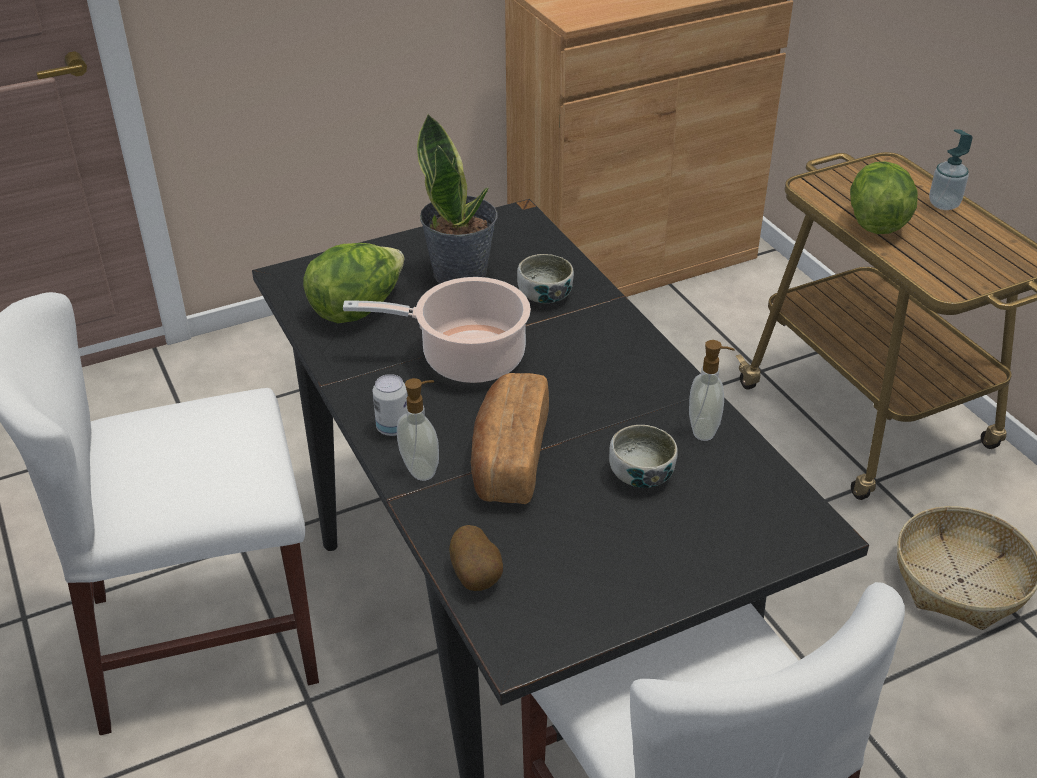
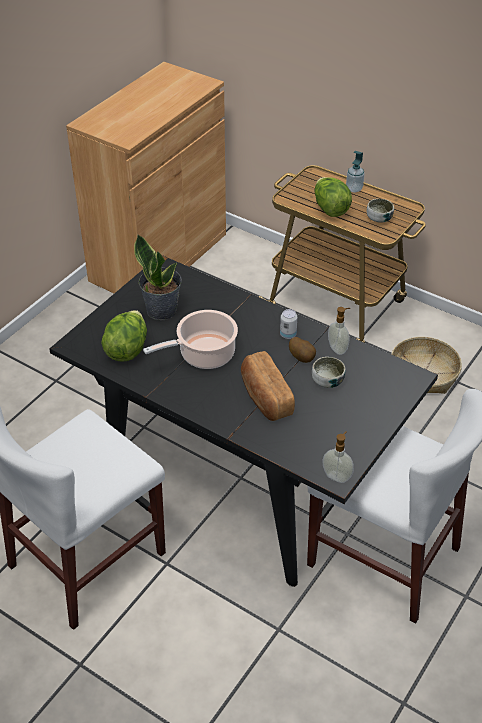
camera: 30 degrees left, 5 degrees up
(393, 428) = (200, 404): can -> can (288, 335)
(421, 468) = (230, 418): soap dispenser -> soap dispenser (337, 476)
(477, 577) = (296, 455): potato -> potato (302, 358)
(545, 295) = (214, 307): bowl -> bowl (379, 218)

